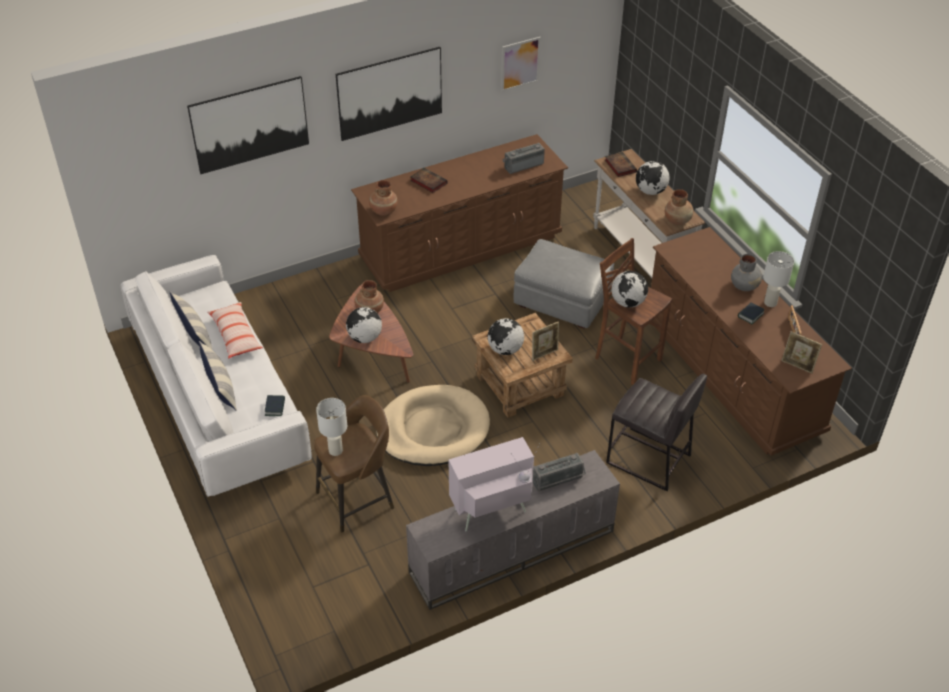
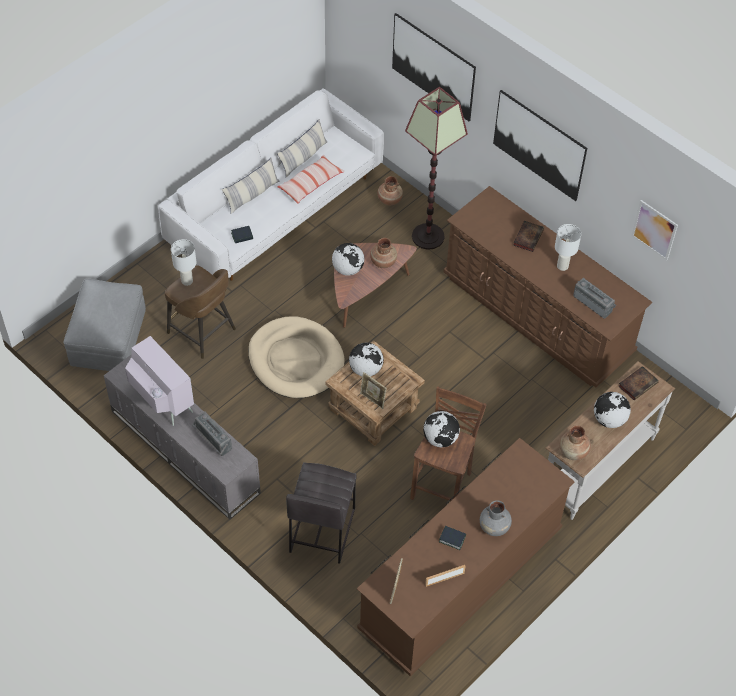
camera: 70 degrees right, 10 degrees up
(329, 292) = (428, 236): none -> floor lamp
(383, 211) = (469, 217): brown vase -> brown vase (389, 199)
(561, 302) = (498, 415): grey ottoman -> grey ottoman (108, 340)
(770, 302) = (478, 553): white table lamp -> white table lamp (563, 266)

